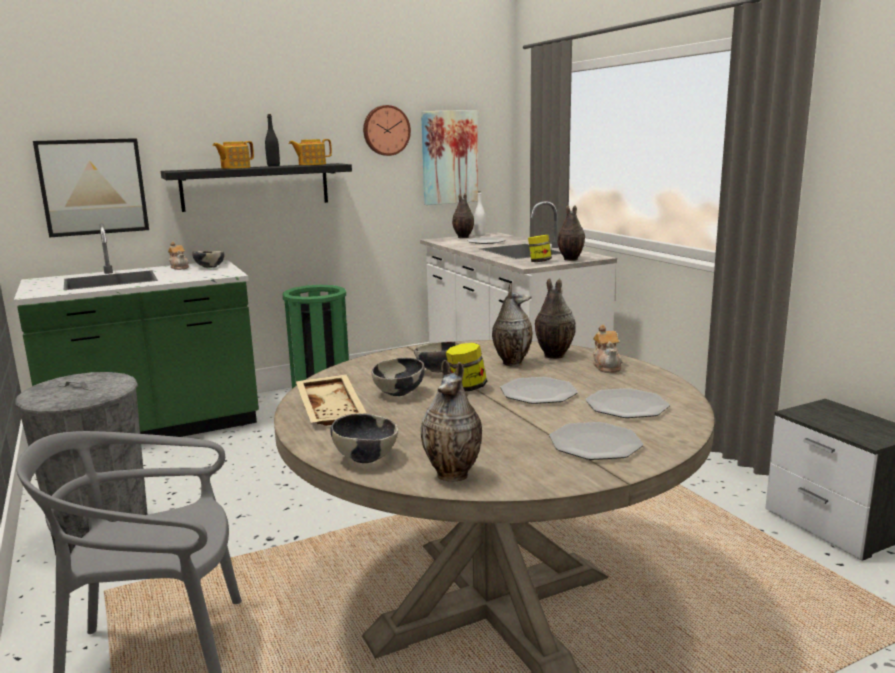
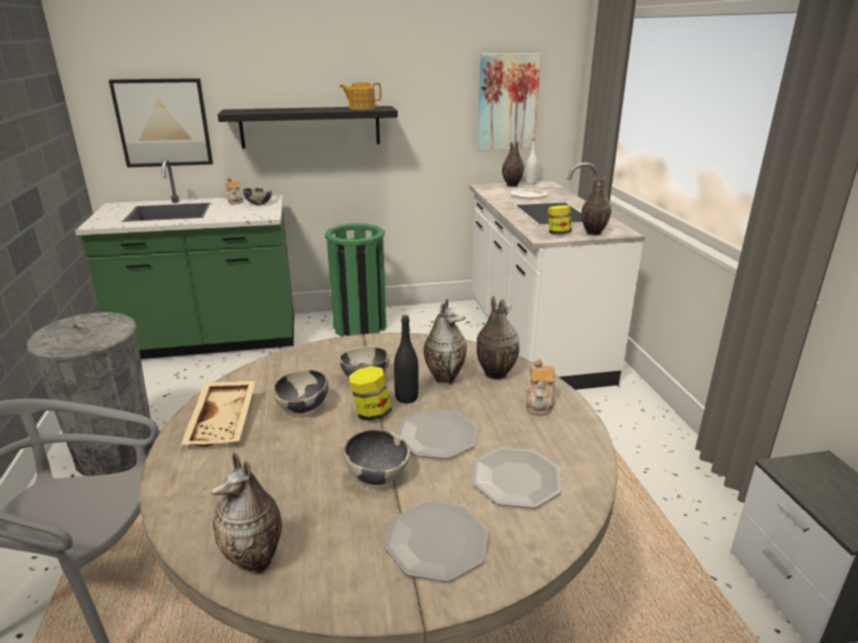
camera: 15 degrees right, 10 degrees up
(235, 168) = (286, 110): teapot -> none
(273, 166) = (325, 108): black bottle -> black bottle (406, 398)
(365, 457) = (196, 509): bowl -> bowl (377, 475)
(386, 130) = (442, 73): wall clock -> none

